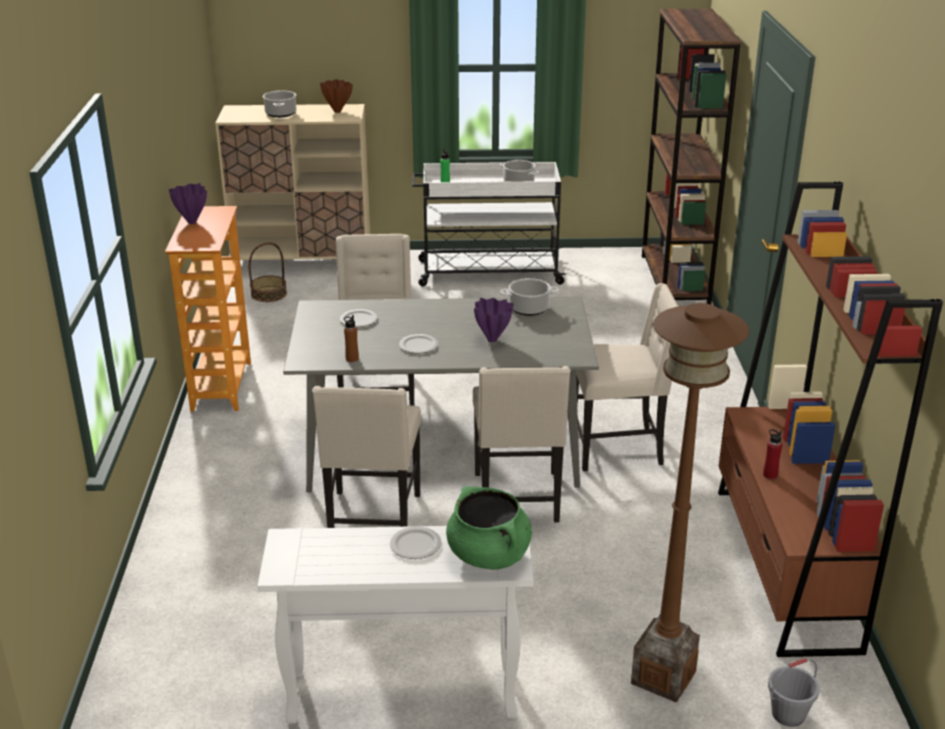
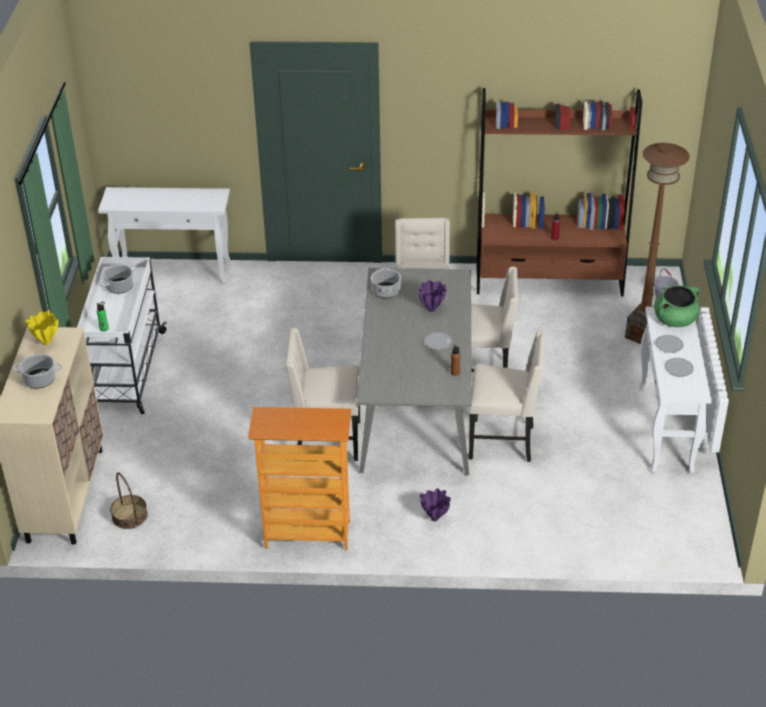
camera: 85 degrees left, 10 degrees up
(191, 222) = (288, 430): purple vase -> purple vase (435, 519)
(336, 111) = (46, 343): brown vase -> yellow vase
(358, 320) = (395, 370): plate -> plate (679, 368)
(675, 280) = (175, 272): brown bookcase -> white console table

